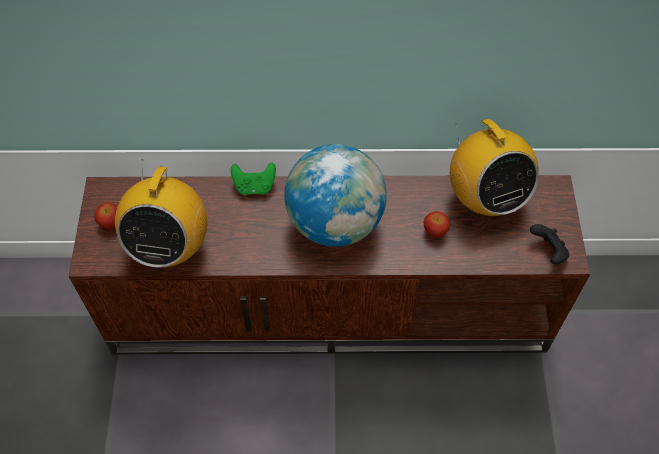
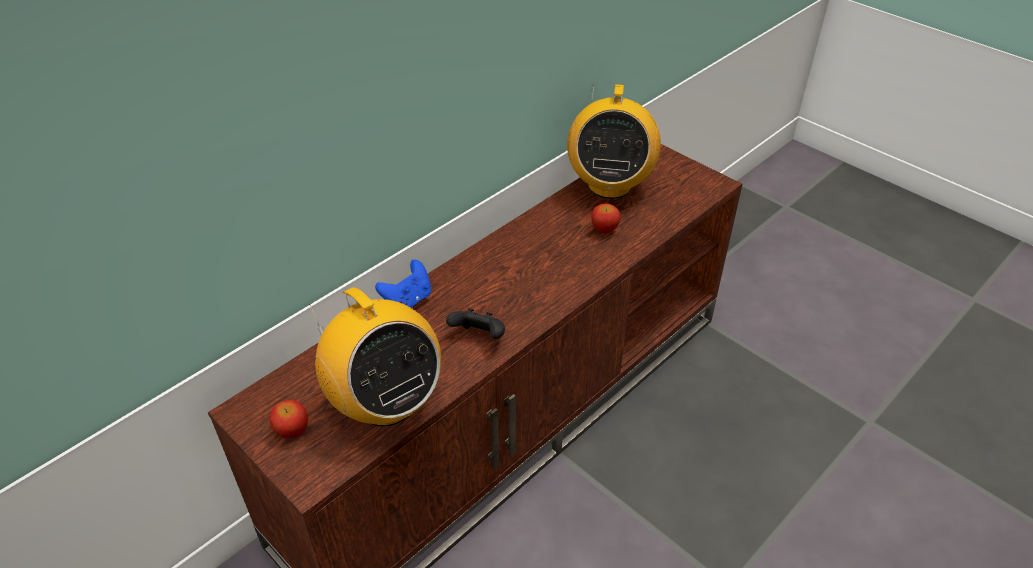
camera: 45 degrees left, 15 degrees down
(254, 186) = (408, 300): green game controller -> blue game controller
(335, 222) = (518, 277): globe -> none
(485, 198) = (609, 185): radio -> radio turned 75 degrees clockwise
(548, 251) = (698, 188): black game controller -> black game controller (479, 337)

